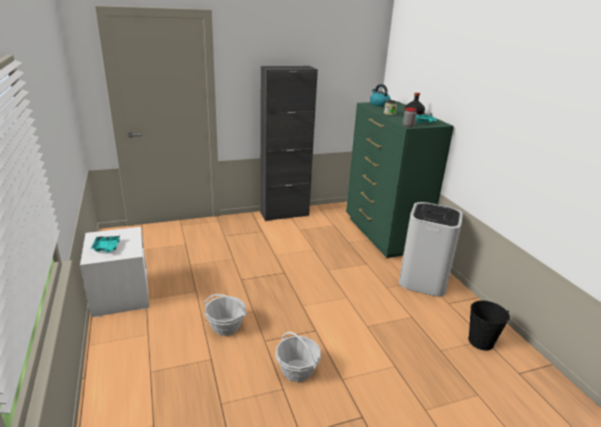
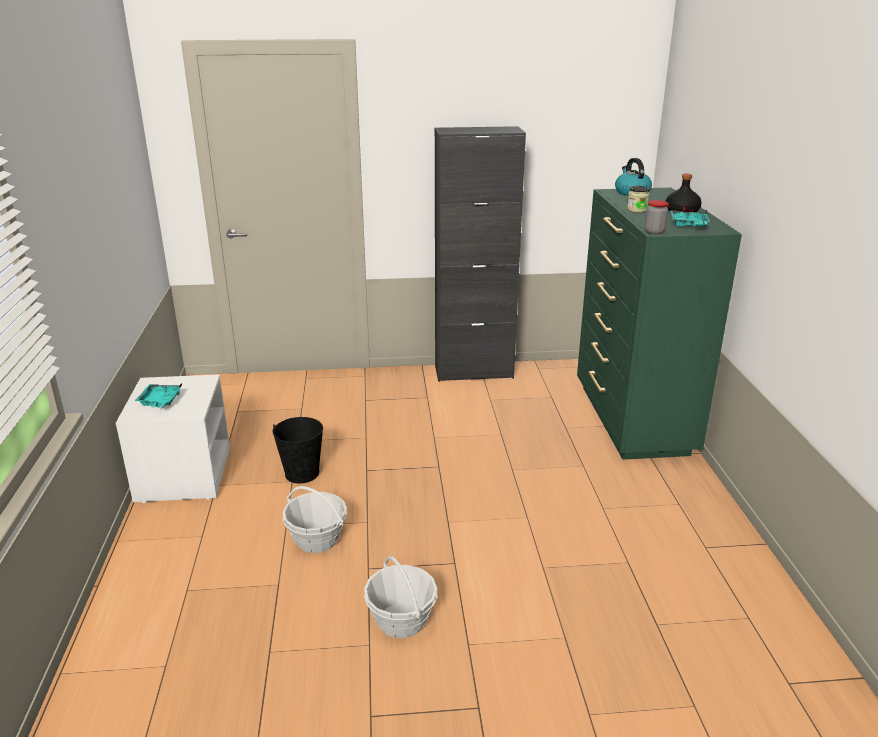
camera: 15 degrees right, 0 degrees up
(422, 280) = (672, 504): white trash can -> none
(480, 341) = (738, 619): black bucket -> black bucket (302, 473)

